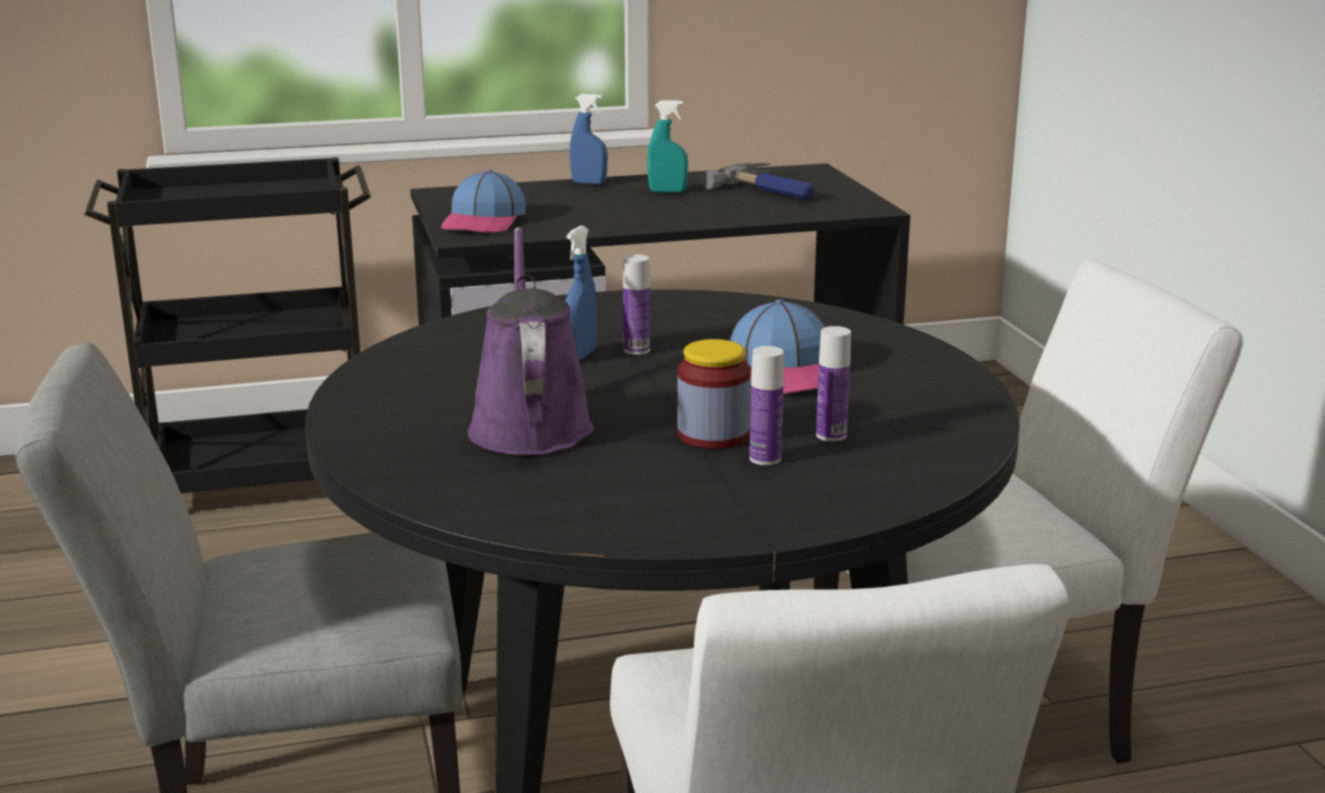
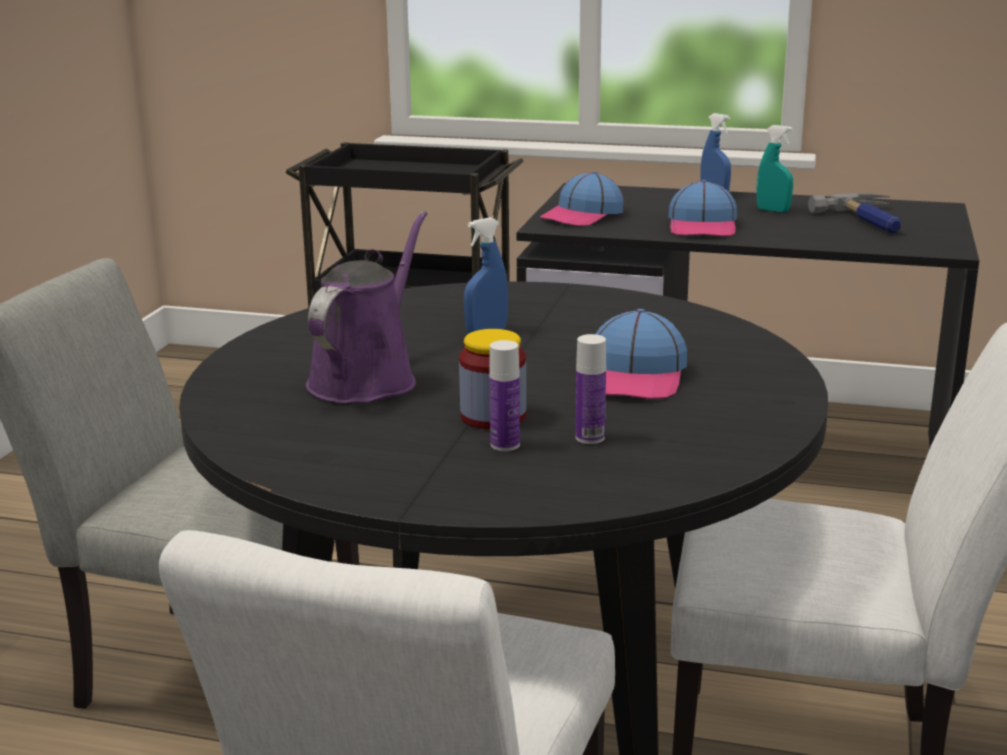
camera: 30 degrees right, 0 degrees up
(623, 216) = (703, 226): none -> cap
(636, 350) = (536, 336): bottle -> none

